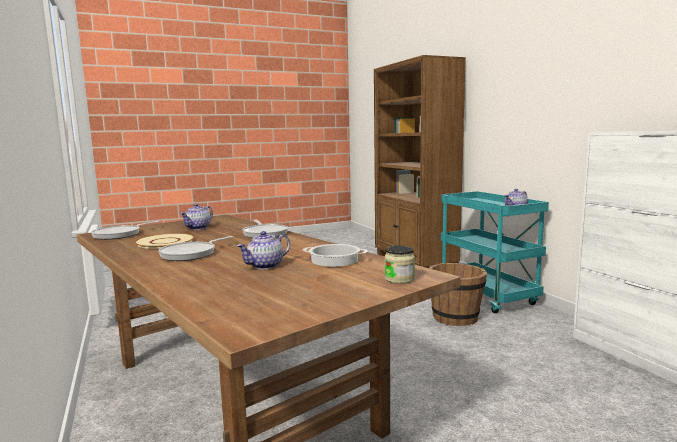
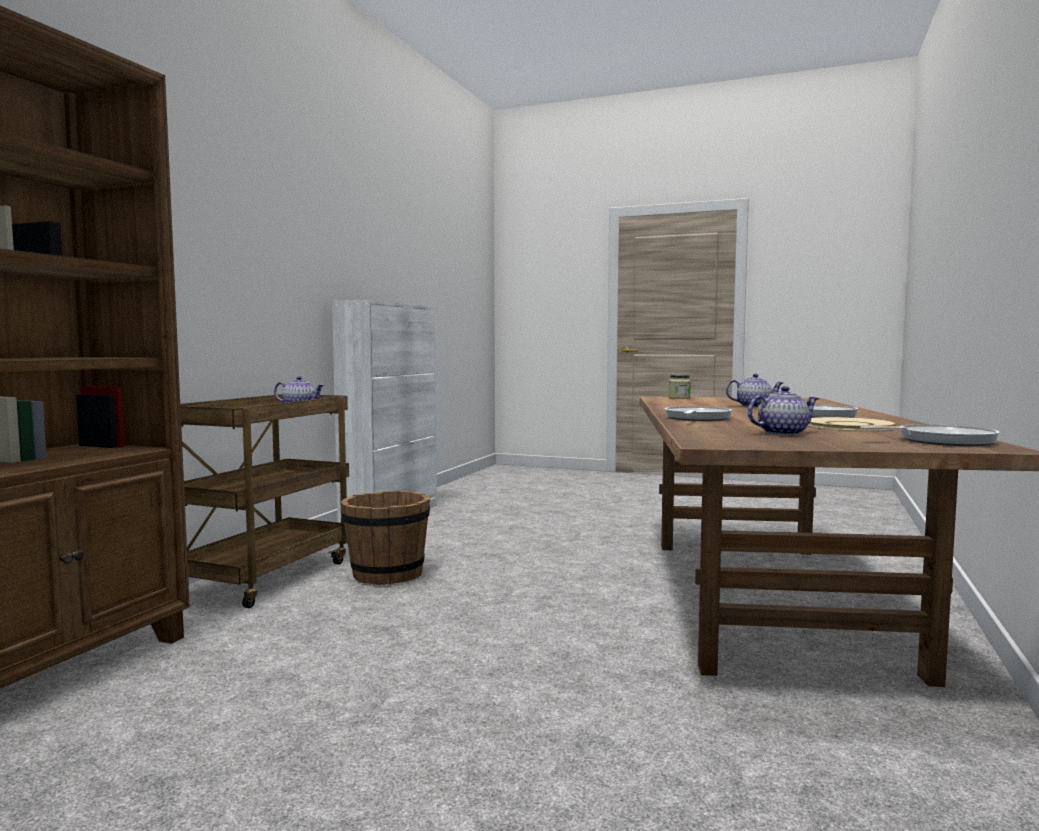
camera: 135 degrees left, 5 degrees down
(334, 260) = (691, 403): cooking pot -> none
(488, 297) = (267, 576): turquoise cart -> brown cart

